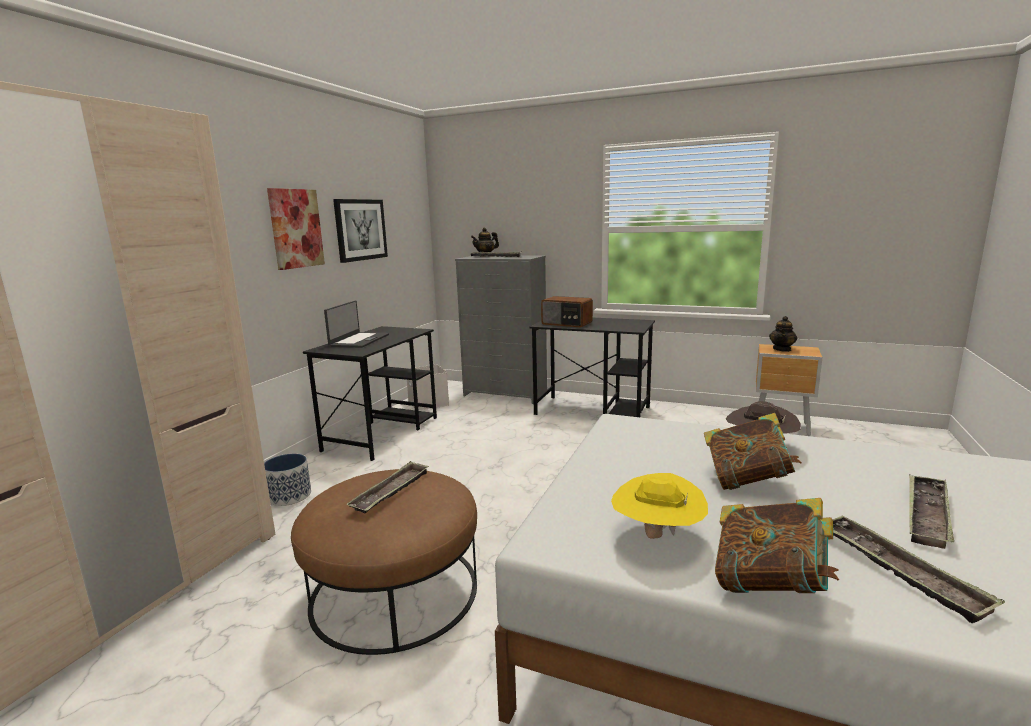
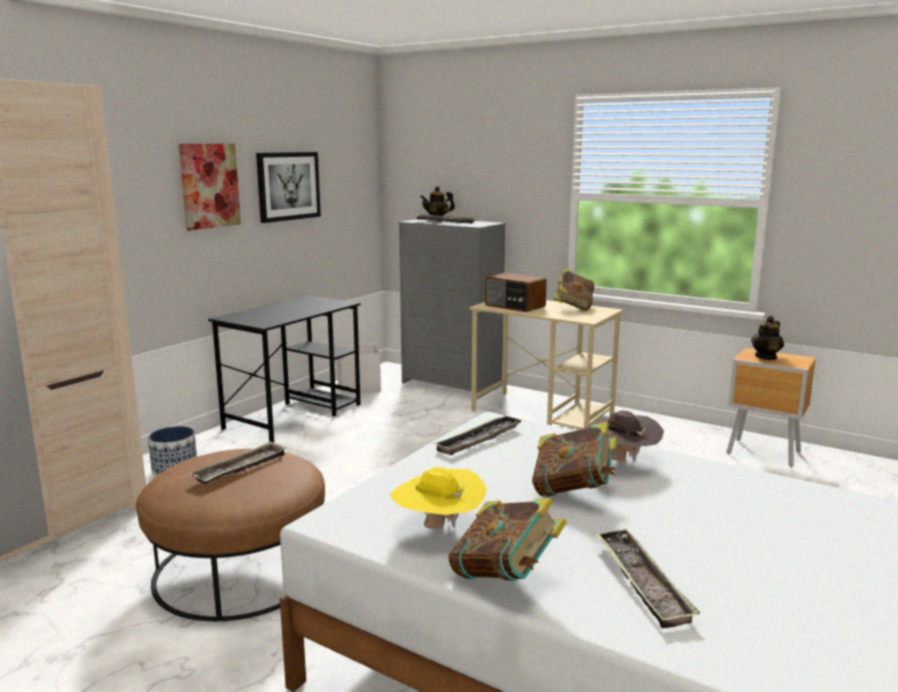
camera: 10 degrees right, 0 degrees up
(359, 340) = (272, 310): laptop -> none
(593, 411) = (543, 413): black desk -> beige desk
(614, 321) = (573, 307): none -> book
(927, 515) = (728, 541): tray -> tray (479, 439)

